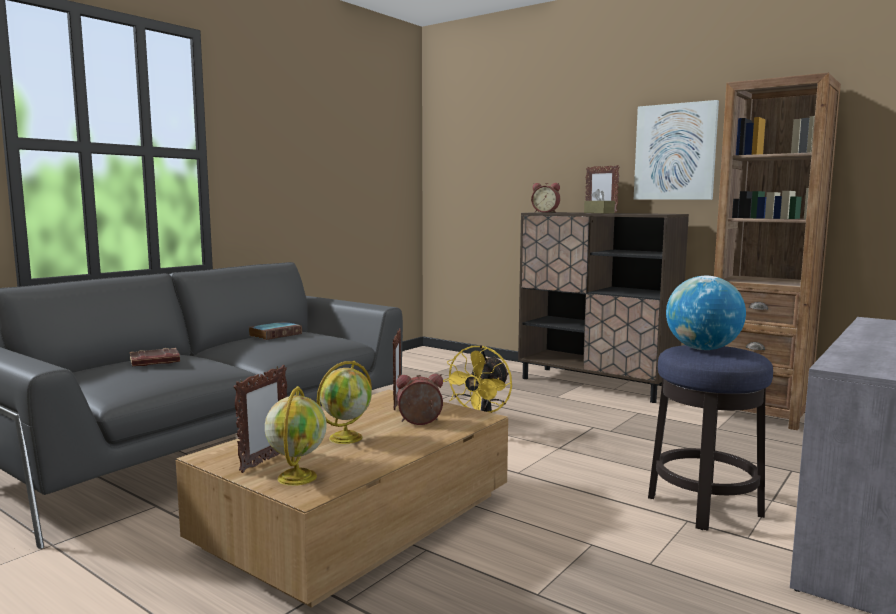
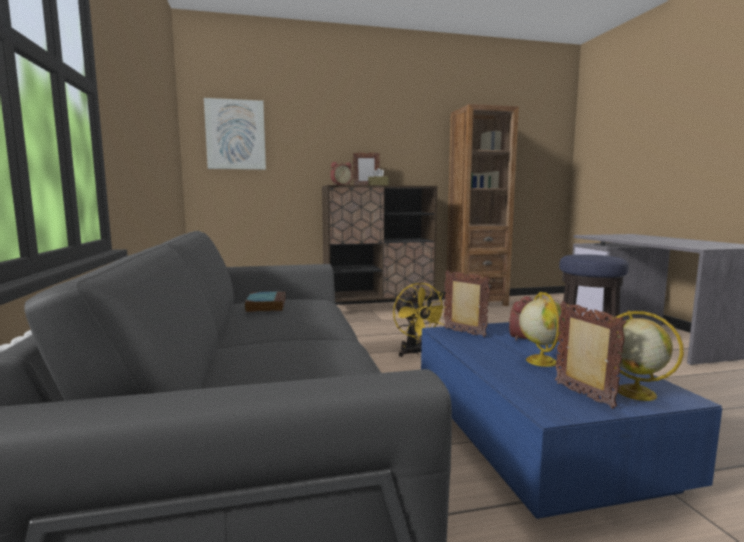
camera: 50 degrees left, 0 degrees up
(154, 362) = (287, 355): brown book -> none
(359, 520) = (531, 432): brown coffee table -> blue coffee table
(675, 152) = (410, 146): picture -> picture (235, 135)
(702, 349) = (585, 256): globe -> none

